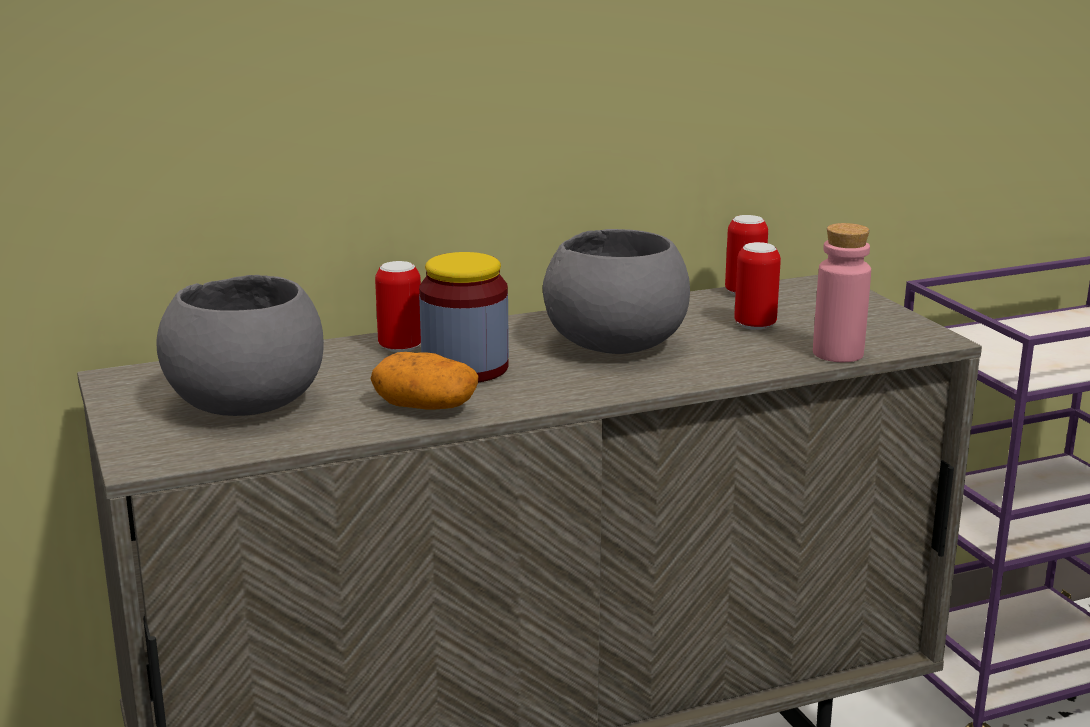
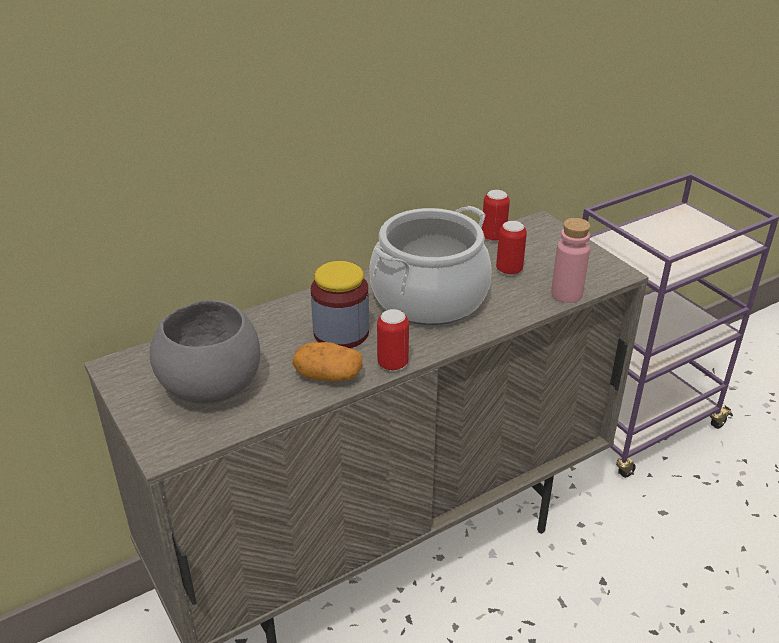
camera: 10 degrees left, 15 degrees up
(400, 347) = (292, 315): can -> can (392, 364)
(616, 343) = (428, 297): grey bowl -> cooking pot

